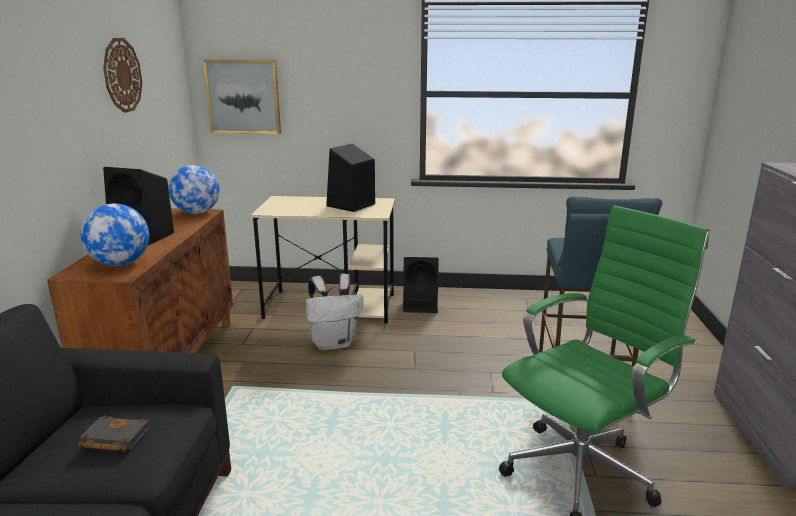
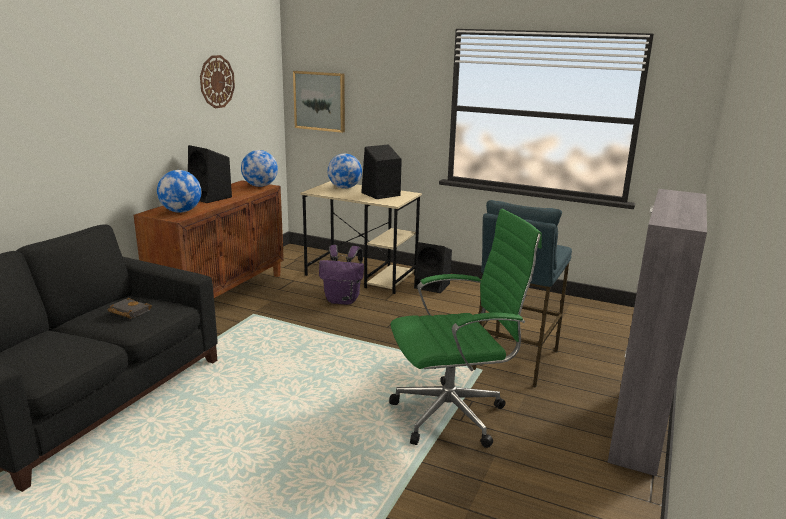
camera: 20 degrees right, 0 degrees up
(299, 202) = (344, 188): none -> globe
(334, 343) = (343, 300): white backpack -> purple backpack

